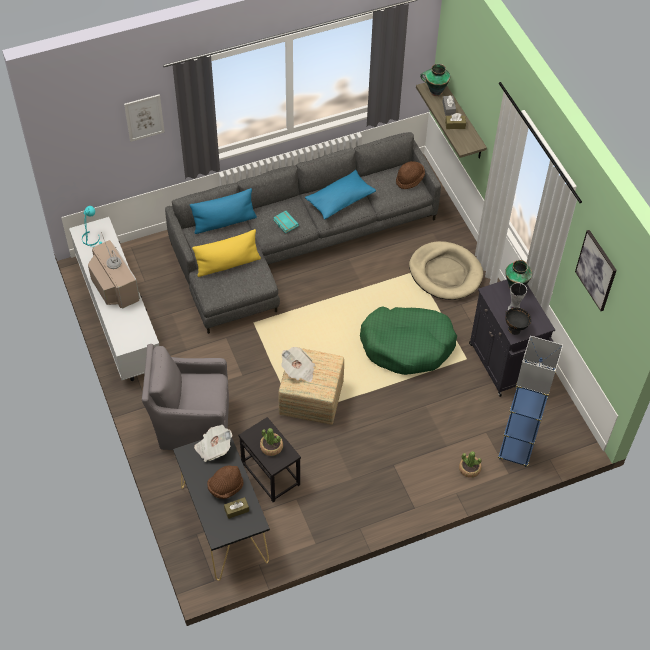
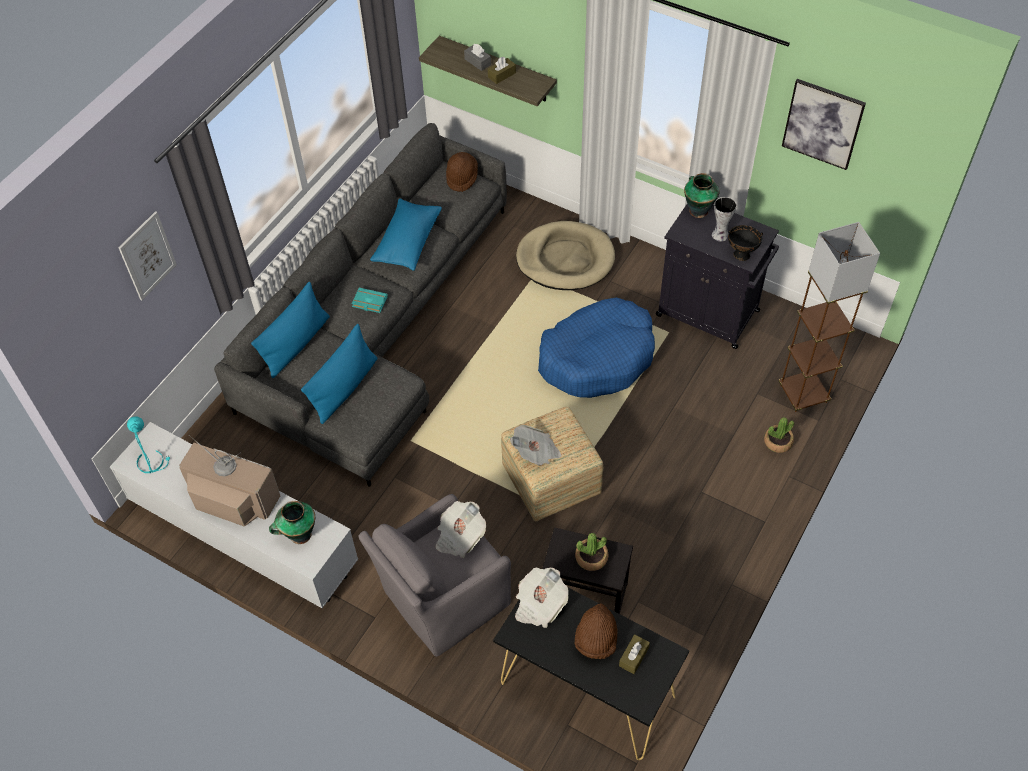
camera: 35 degrees left, 0 degrees up
(210, 386) = (459, 536): none -> newspaper
(228, 264) = (344, 388): yellow pillow -> blue pillow
(407, 345) = (597, 357): green dog bed -> blue dog bed
(435, 91) = (446, 52): vase -> vase (299, 535)
(515, 451) = (803, 394): blue floor lamp -> brown floor lamp

